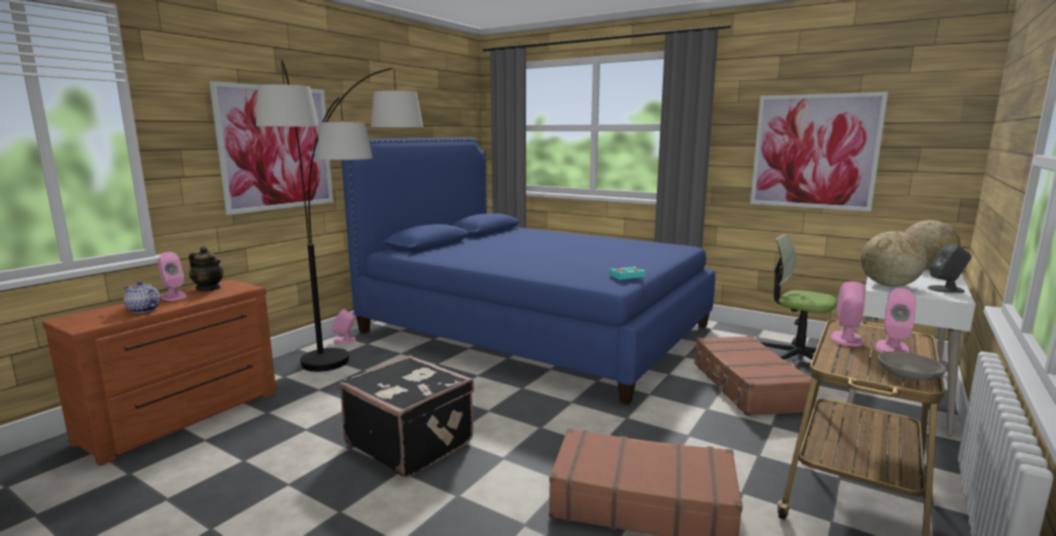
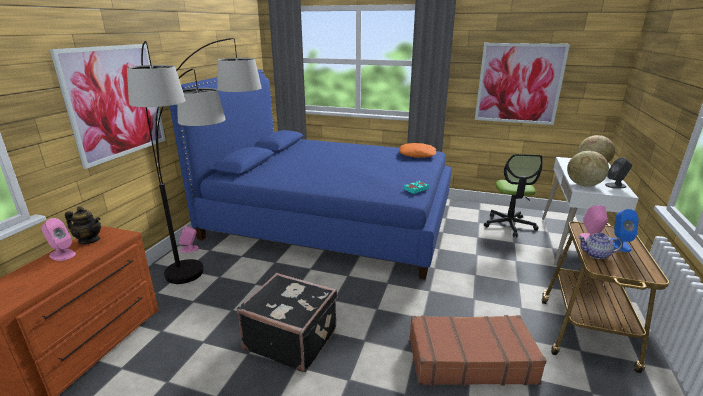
camera: 15 degrees left, 10 degrees up
(143, 310) = (45, 276): teapot -> teapot (596, 254)
(660, 247) = (417, 154): none -> orange pillow
(747, 386) = (490, 252): brown suitcase -> none
(796, 359) = (509, 225): office chair -> office chair turned 105 degrees counterclockwise
(892, 348) = (618, 245): pink speaker -> blue speaker
(909, 374) = (643, 269): grey bowl -> none

